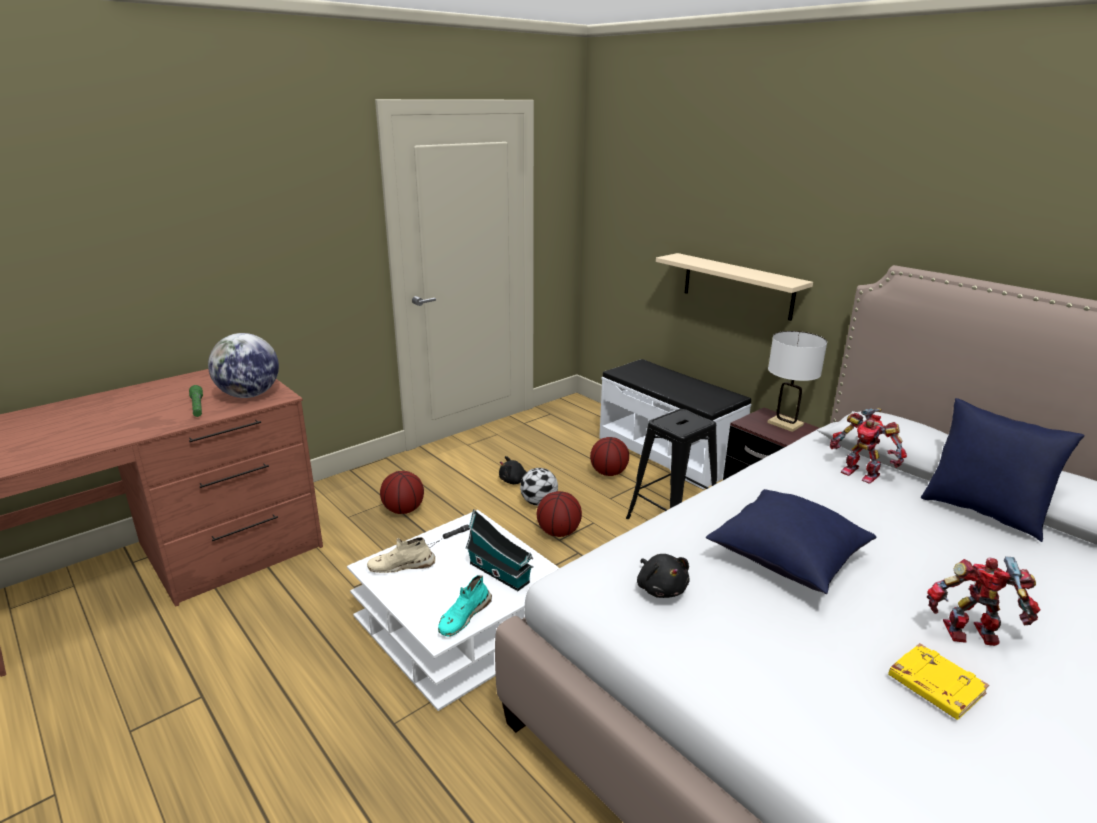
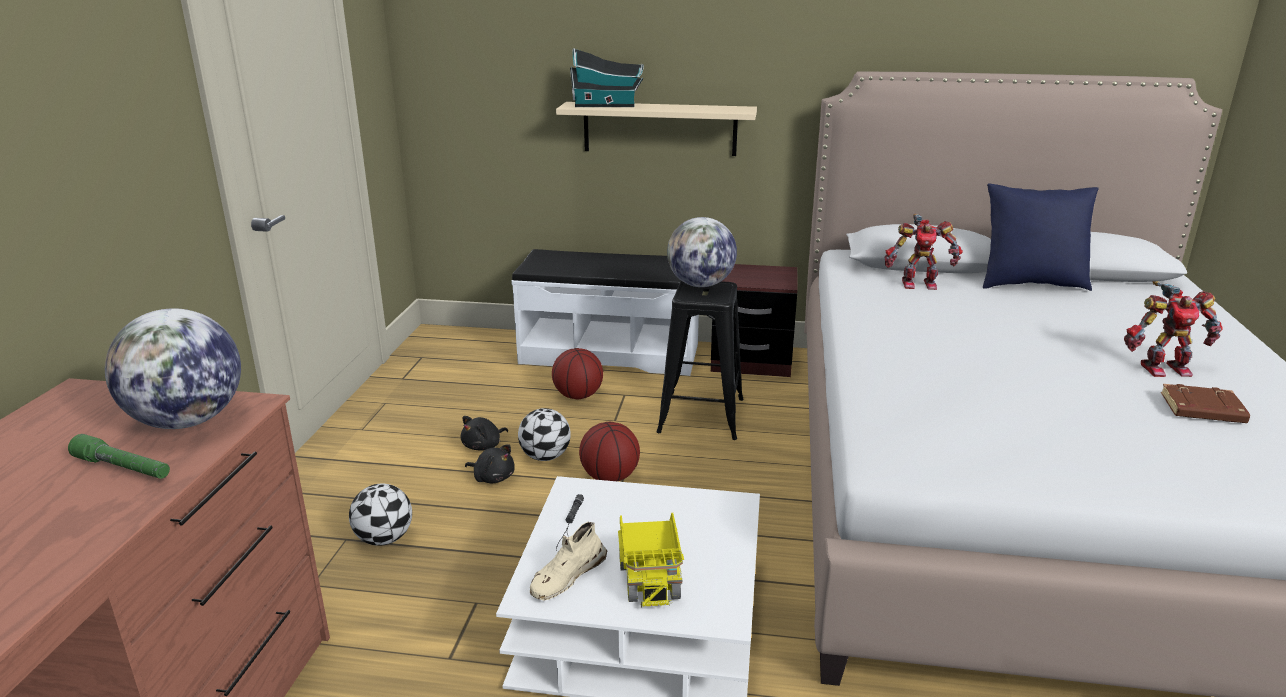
camera: 40 degrees left, 0 degrees up
(403, 510) = (384, 539): basketball -> football
(438, 590) = (651, 577): none -> toy truck
(464, 616) = (718, 586): turquoise shoe -> none
(501, 574) = (688, 526): toy house -> toy house (607, 105)
(661, 588) = (958, 432): black plush toy -> black plush toy (493, 477)
(686, 416) = (701, 285): none -> globe
(785, 424) = (760, 272): white table lamp -> none
(786, 559) = (989, 368): blue pillow -> none
(933, 686) = (1201, 410): yellow book -> brown book
(971, 636) = (1163, 368): toy robot -> toy robot turned 150 degrees counterclockwise

